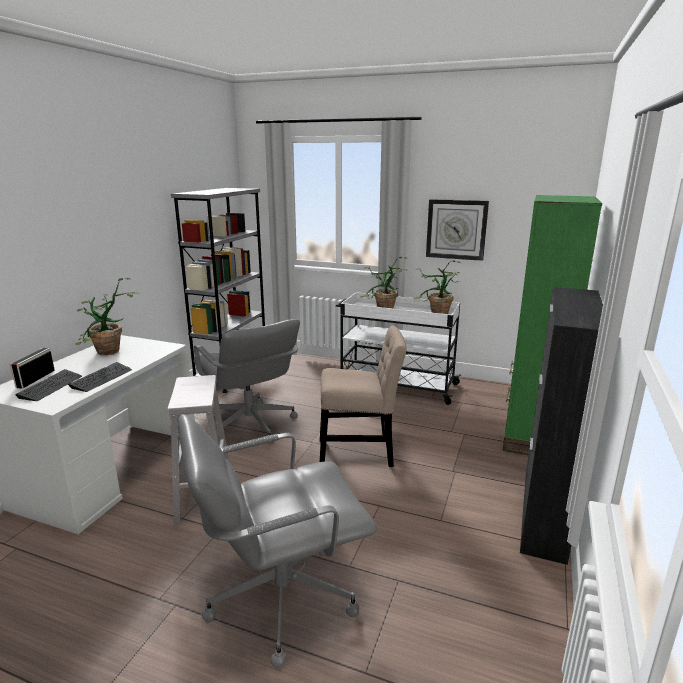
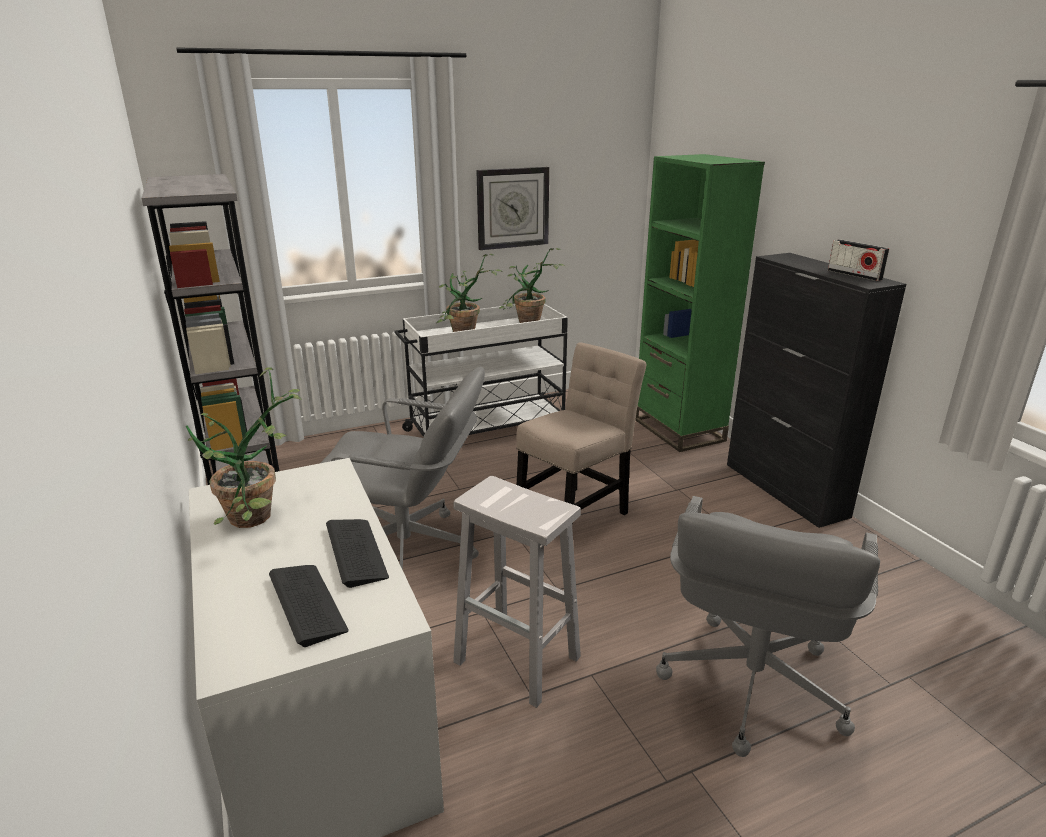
camera: 45 degrees left, 5 degrees up
(35, 379) = (242, 610): radio -> radio (854, 275)

